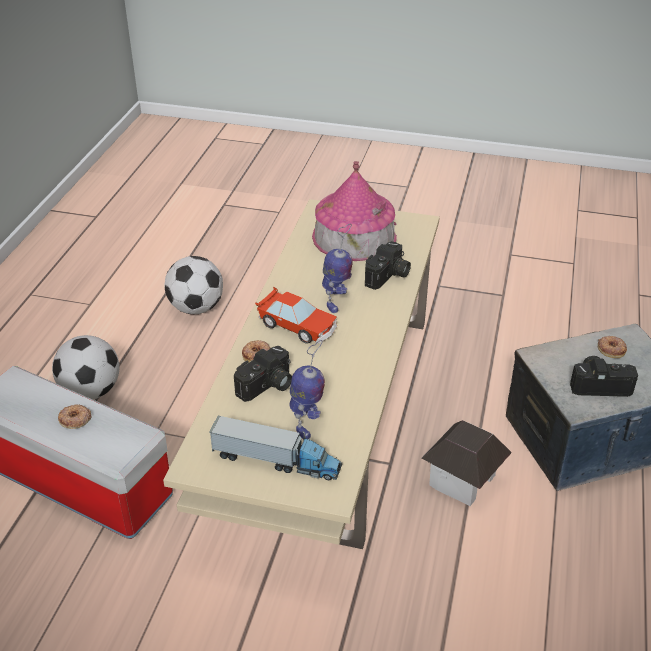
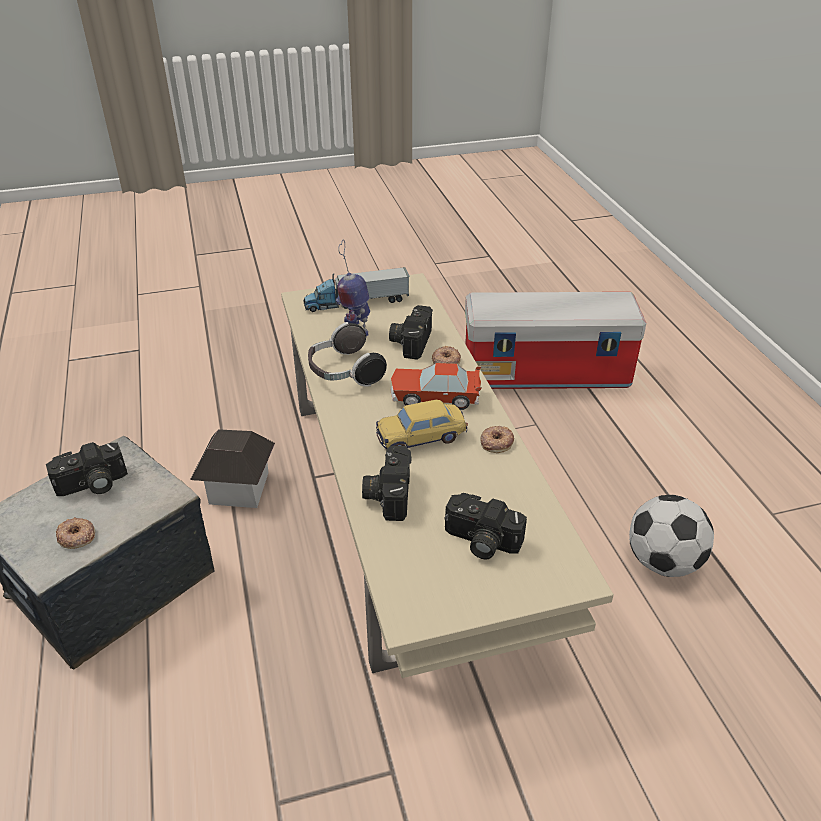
camera: 150 degrees right, 0 degrees up
(75, 419) = (541, 305): donut -> donut (496, 442)
(91, 391) = (631, 432): football -> none
(336, 301) = (421, 438): toy robot -> toy car
(353, 376) = (344, 372): none -> headphones
(354, 237) = (480, 541): toy house -> camera

